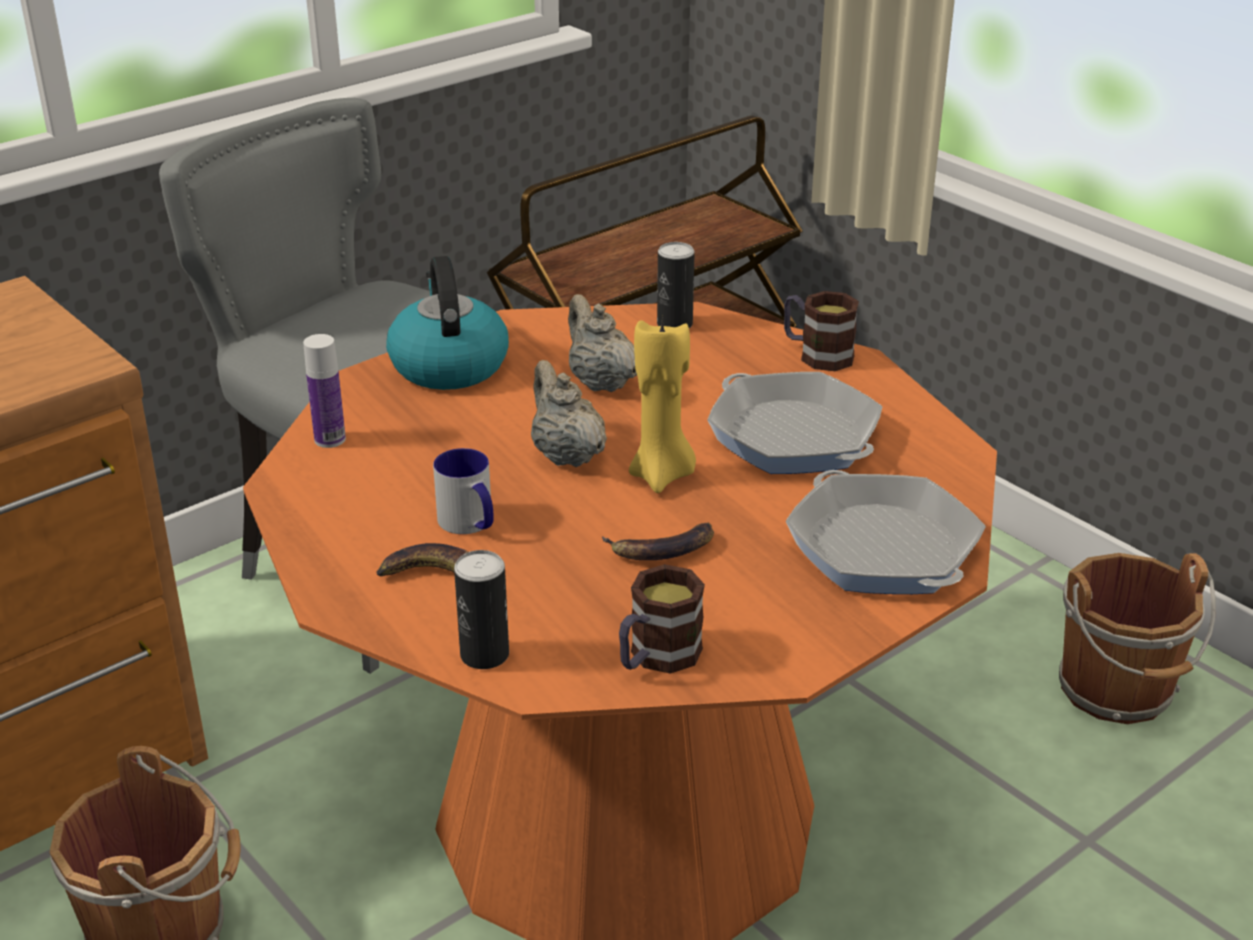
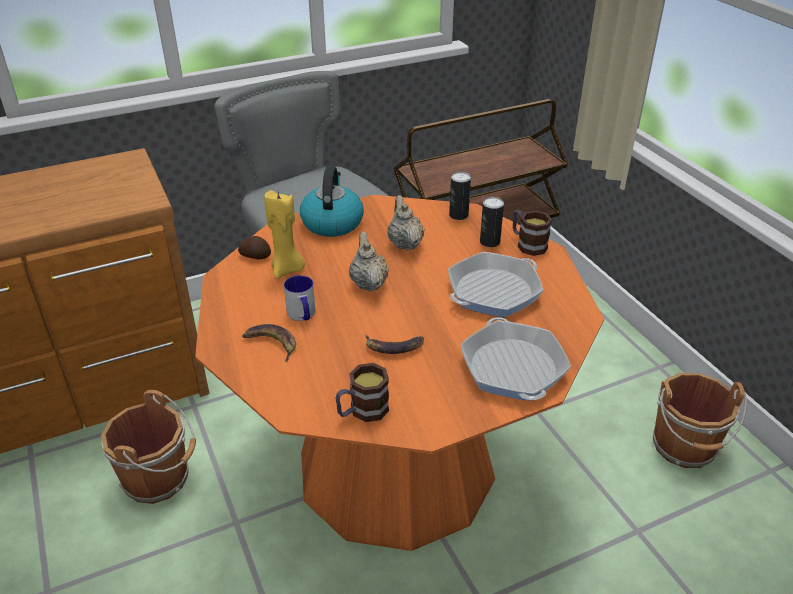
camera: 15 degrees right, 5 degrees up
(330, 439) = (255, 256): bottle -> potato
(484, 655) = (276, 392): can -> can (490, 242)
(662, 476) = (413, 303): yellow candle -> yellow candle (287, 269)
(793, 436) = (493, 291): frying pan -> frying pan turned 75 degrees clockwise

